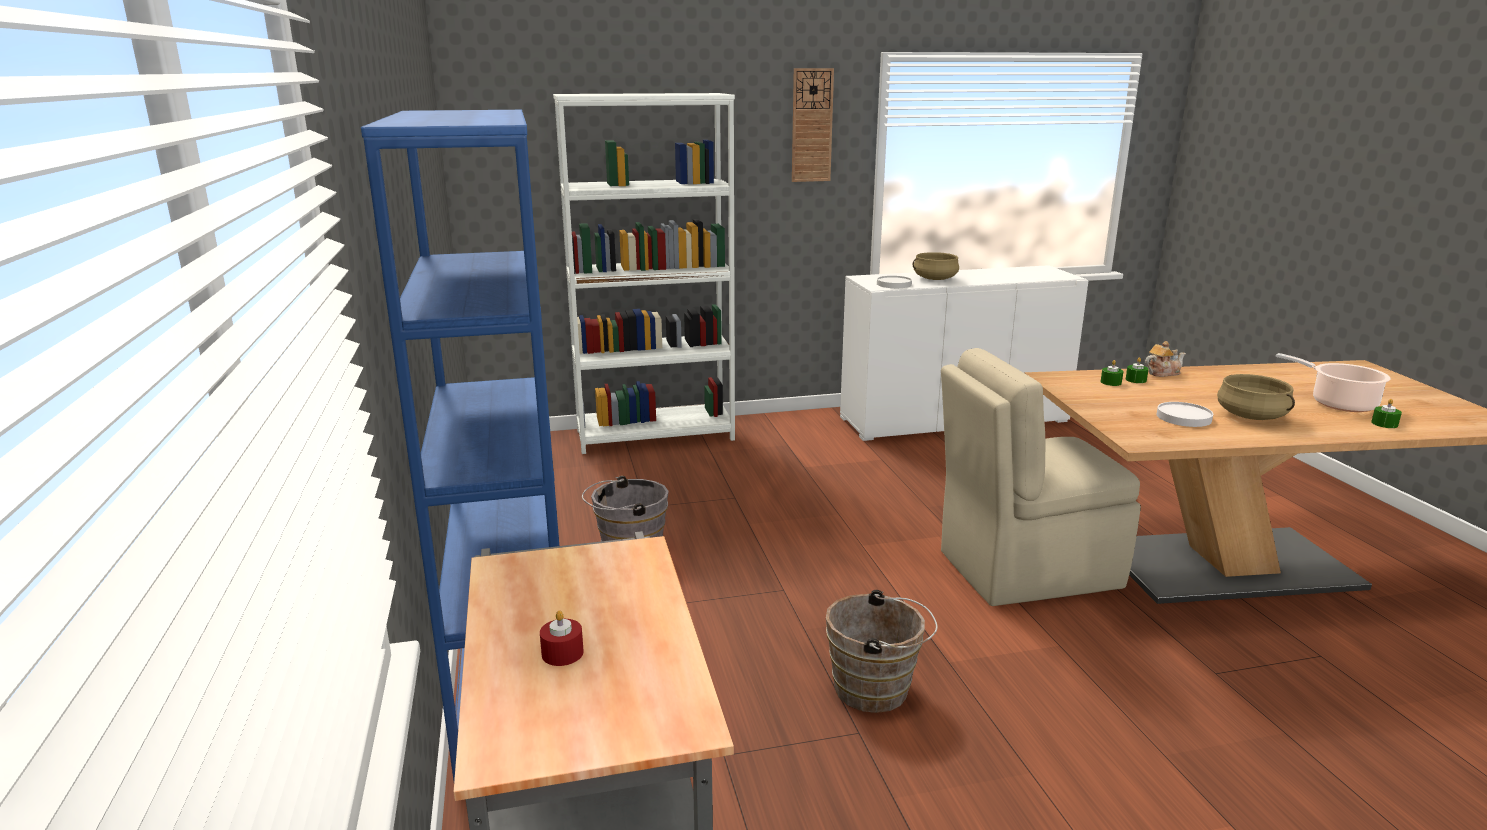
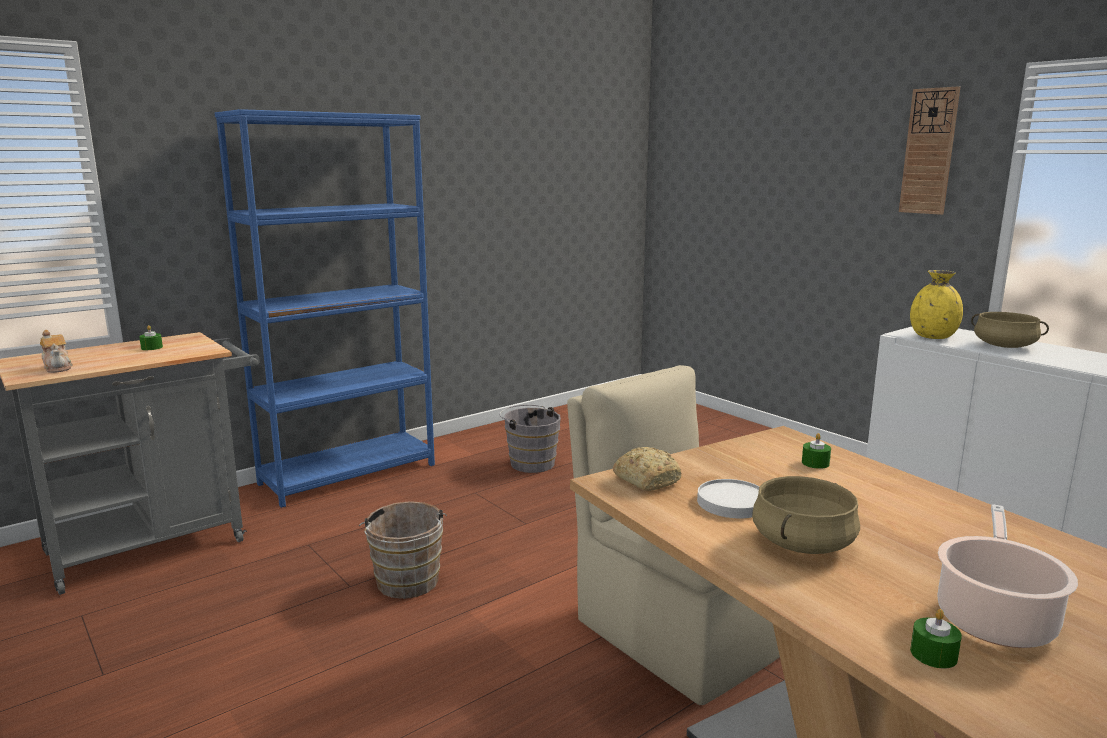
camera: 65 degrees right, 5 degrees down
(562, 653) = (98, 355): red candle -> none
(655, 435) = (728, 427): white bookcase -> none
(894, 284) = (933, 337): white plate -> yellow vase
(1135, 380) = (852, 475): green candle -> green candle (152, 348)
(1136, 430) = (646, 480): none -> bread
(1162, 373) = (917, 488): teapot -> teapot (58, 368)

